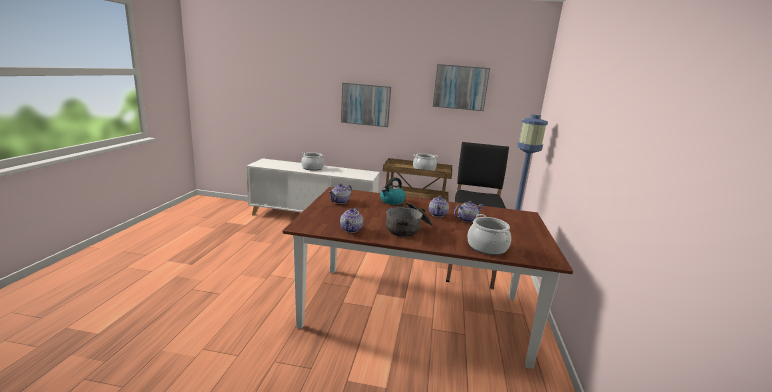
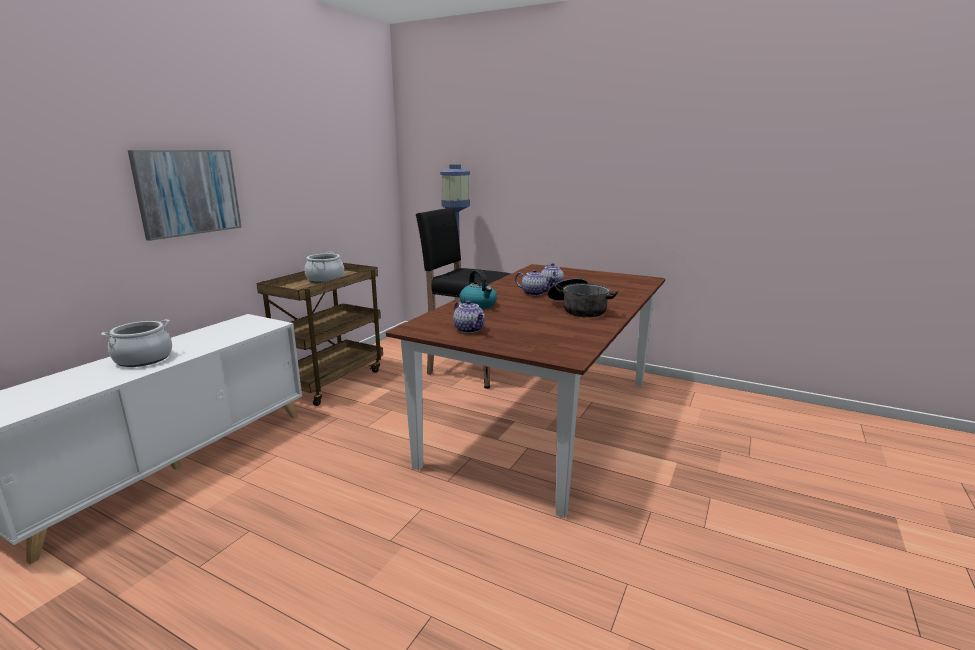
camera: 70 degrees left, 0 degrees up
(351, 230) = (583, 332): teapot -> none
(460, 87) = (320, 142): picture -> none
(487, 247) = (625, 290): cooking pot -> none

